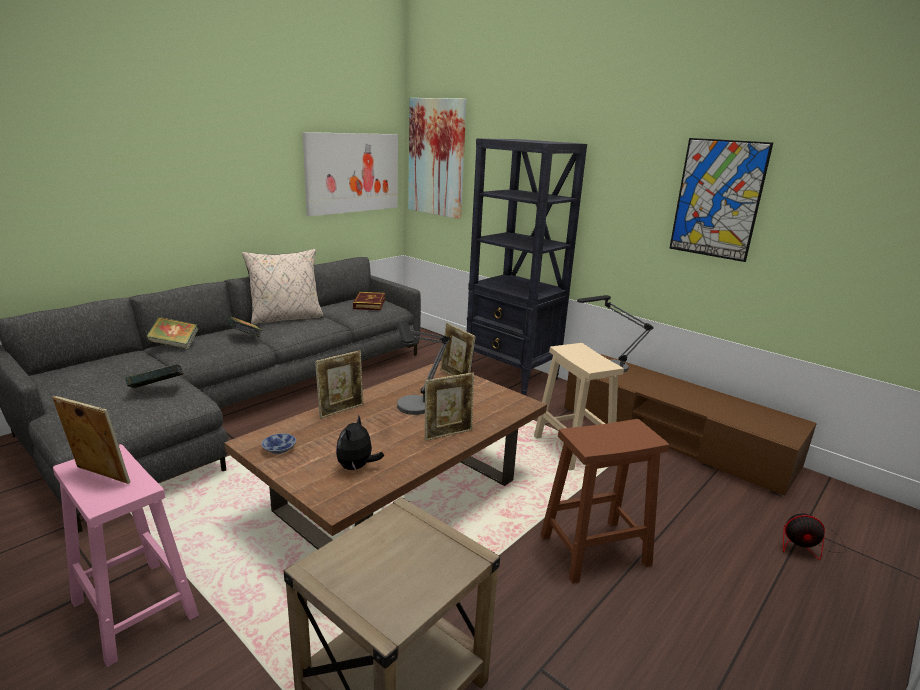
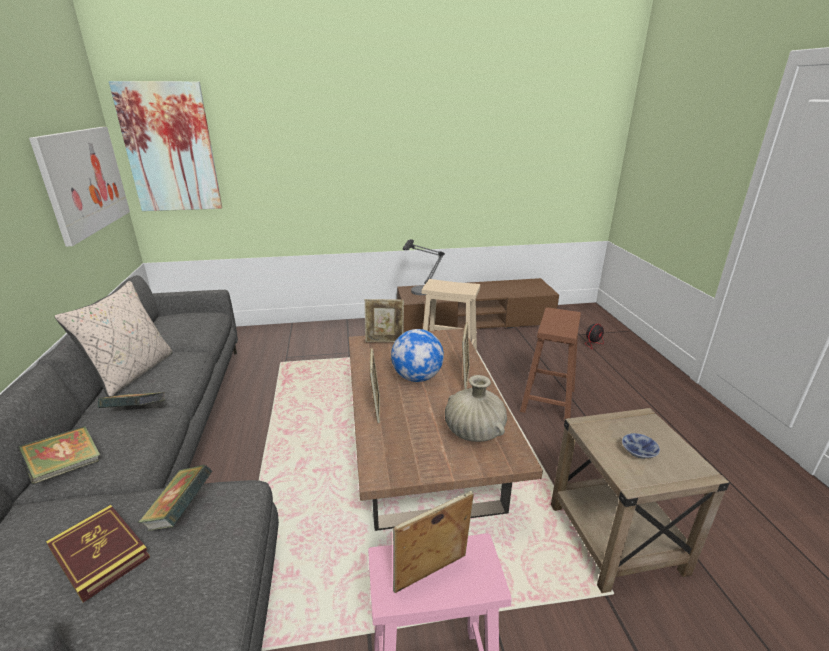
camera: 50 degrees left, 5 degrees up
(280, 448) = (407, 461): bowl -> bowl (638, 450)
(357, 467) = (474, 431): plush toy -> beige vase
(369, 303) = (186, 321): book -> book (100, 554)
(414, 411) = (417, 377): table lamp -> globe
(512, 375) = (334, 331): black bookcase -> none
(717, 199) = (464, 152): picture -> none

